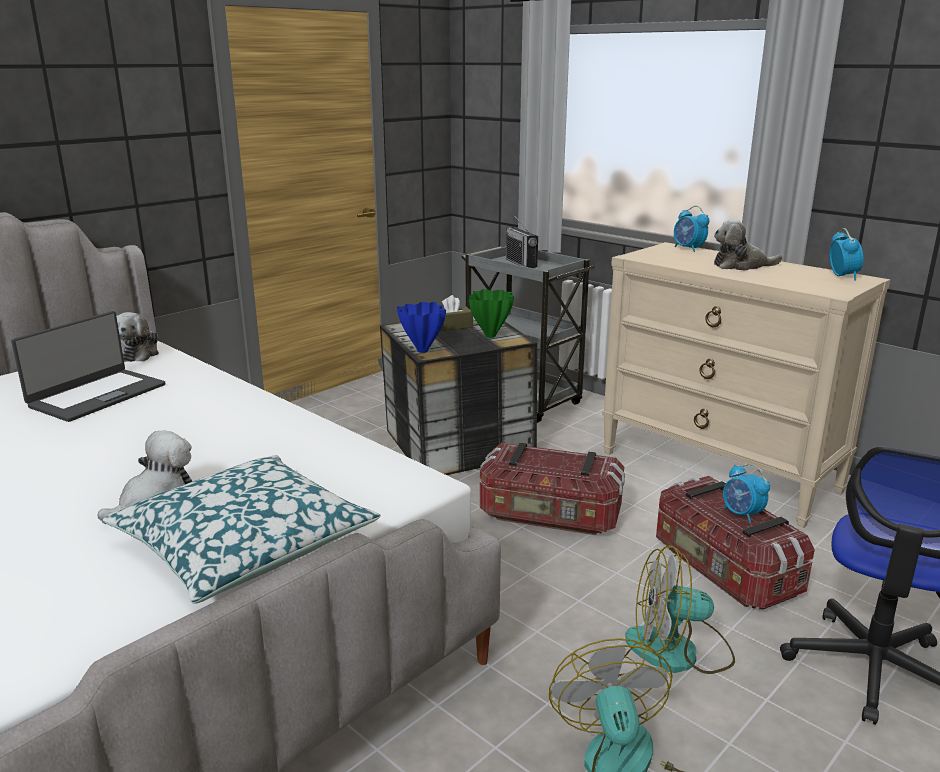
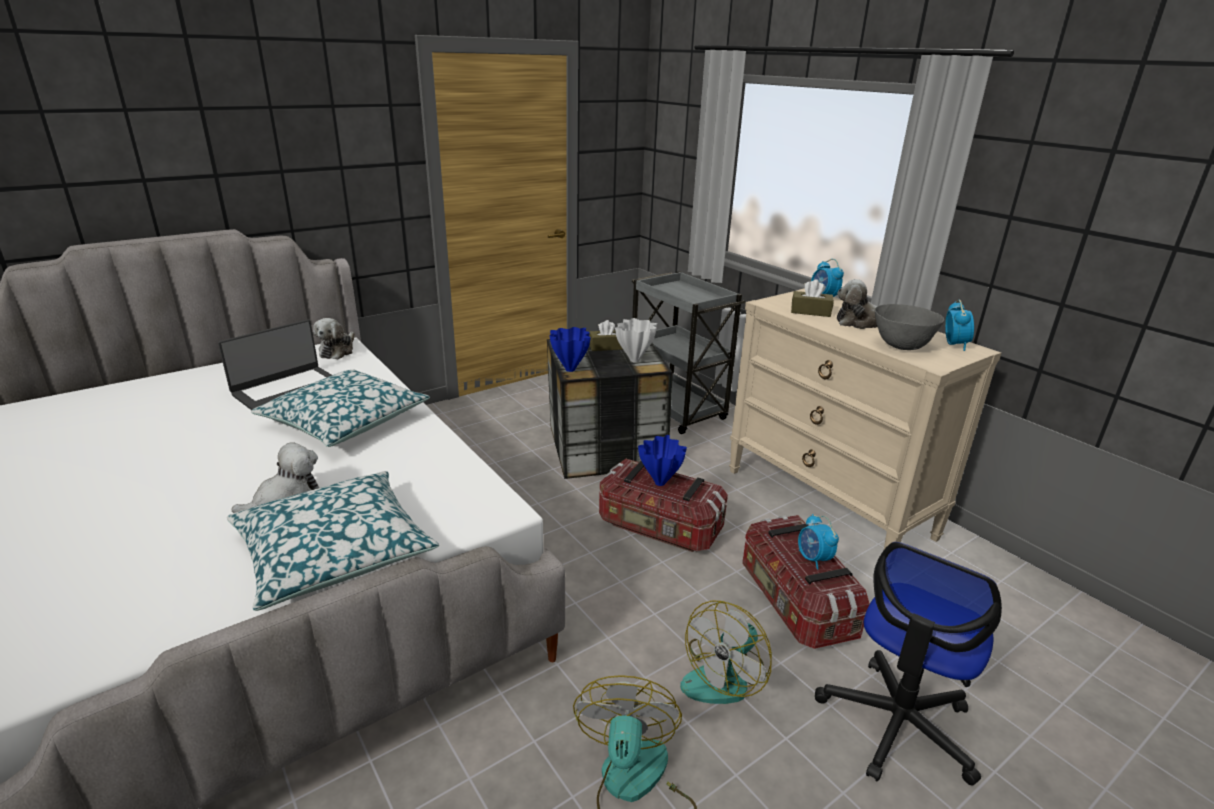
camera: 10 degrees right, 5 degrees up
(187, 419) = (345, 421): none -> pillow
(491, 336) = (635, 360): green vase -> white vase
(521, 263) = (682, 291): radio -> none
(548, 463) = (659, 483): none -> blue vase
(678, 650) = (724, 676): fan -> fan turned 60 degrees counterclockwise
(684, 260) = (810, 311): none -> brown tissue box
(794, 281) = (901, 347): none -> grey bowl

